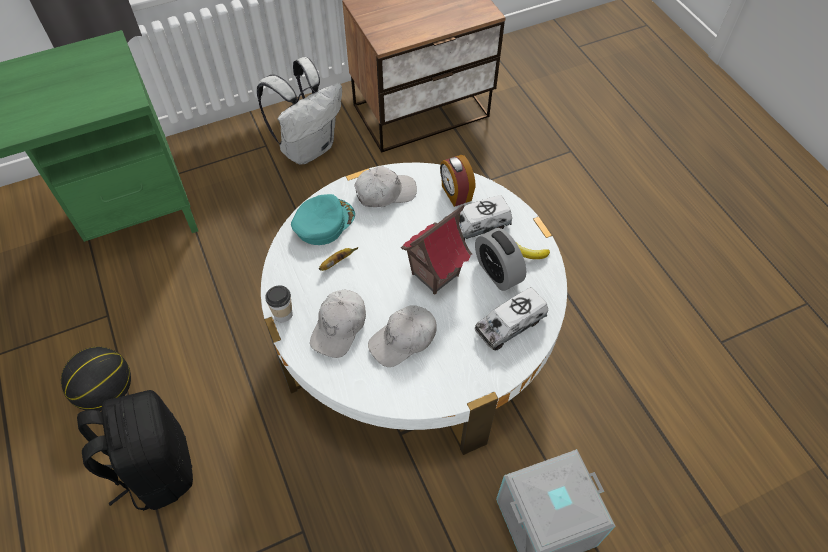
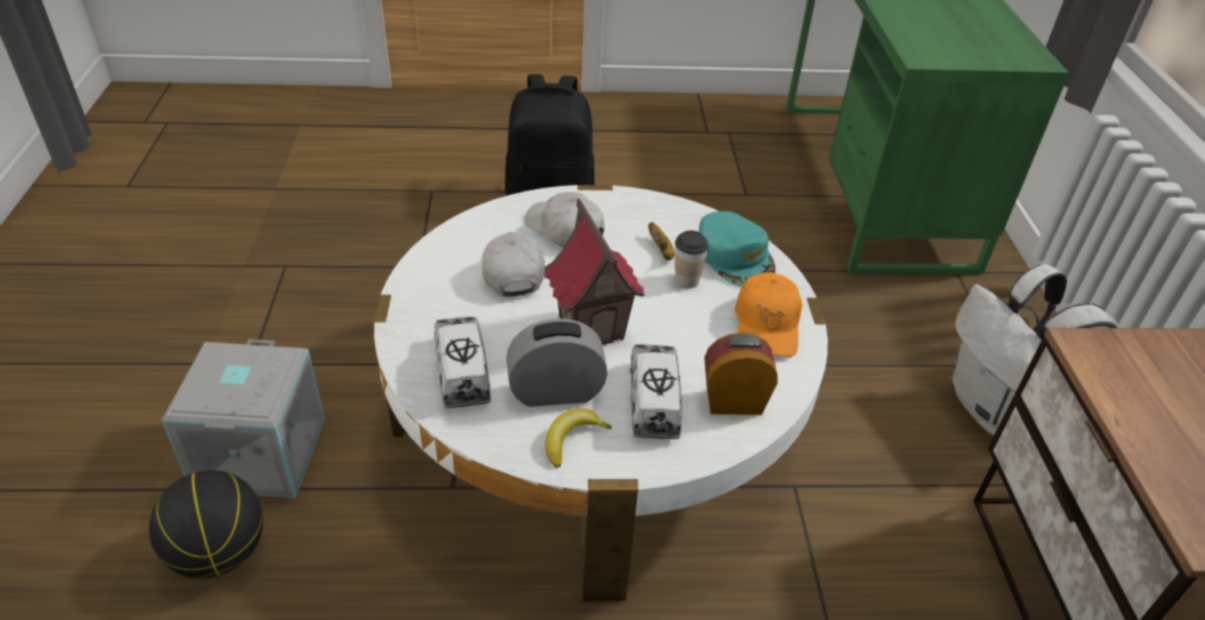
camera: 110 degrees right, 15 degrees down
(107, 392) = (651, 182): basketball -> basketball (220, 553)
(283, 314) = (609, 197): cup -> cup (686, 280)
(385, 192) = (767, 325): white cap -> orange cap

